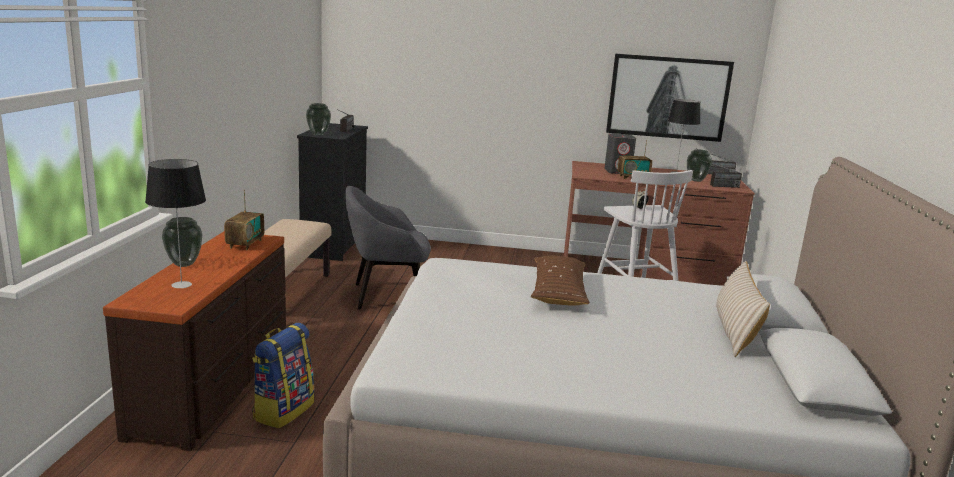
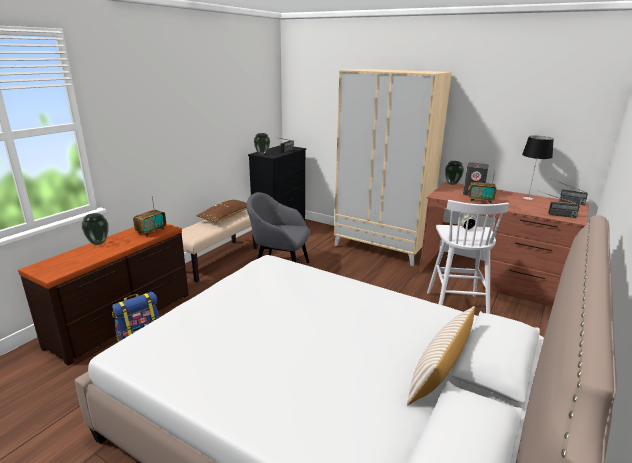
camera: 25 degrees right, 5 degrees up
(181, 285) = (76, 259): table lamp -> none
(495, 256) = (382, 247): none -> beige wardrobe
(558, 291) = (322, 301): brown pillow -> brown pillow (225, 216)
(668, 97) = (529, 134): picture -> none
(696, 180) = (539, 207): vase -> vase (452, 183)

